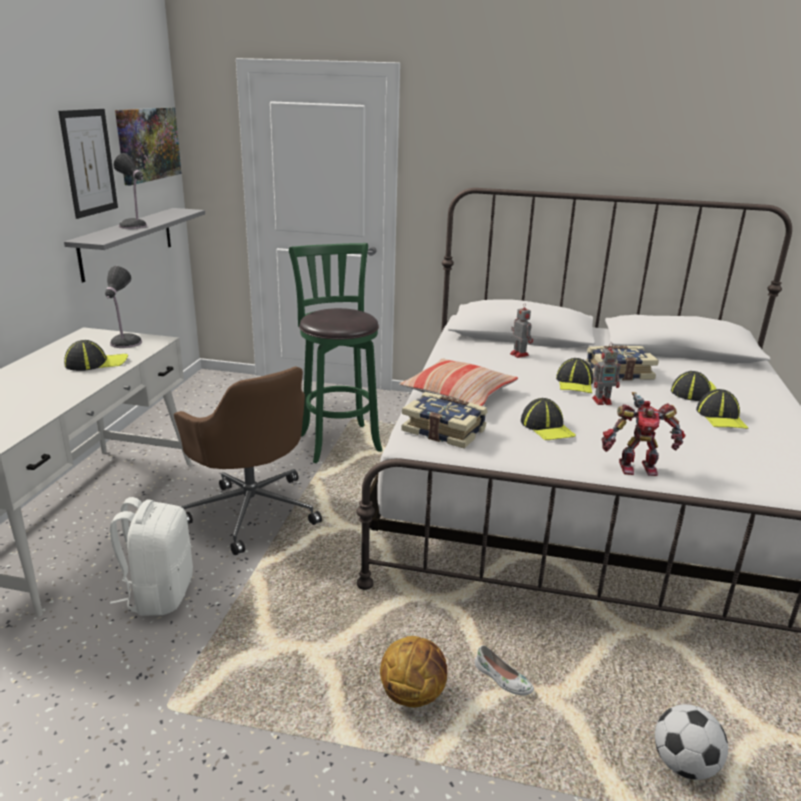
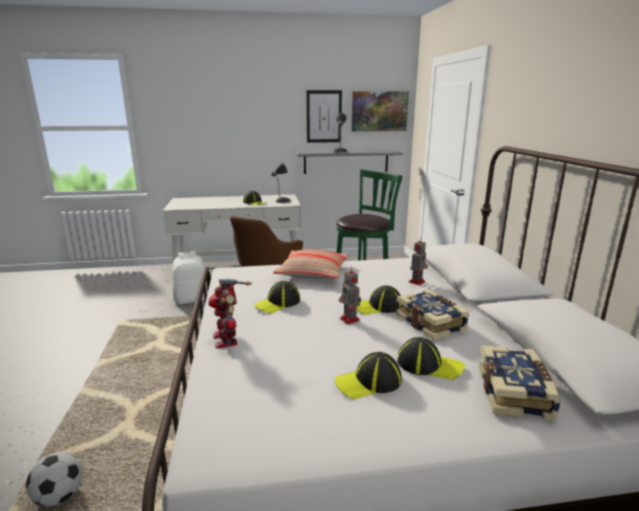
camera: 70 degrees right, 5 degrees down
(413, 694) = (129, 376): basketball -> none
(444, 430) = (251, 275): book -> book (515, 393)
(502, 679) = (141, 405): white shoe -> none

